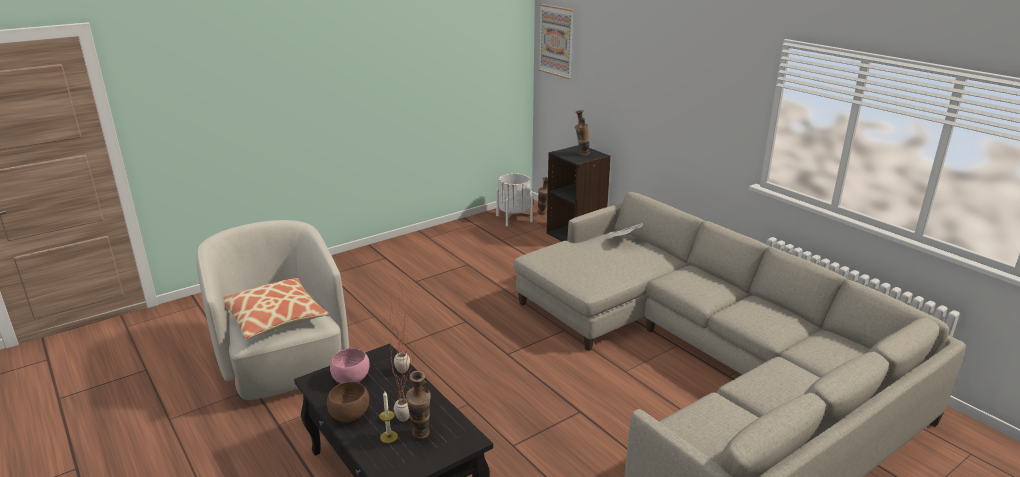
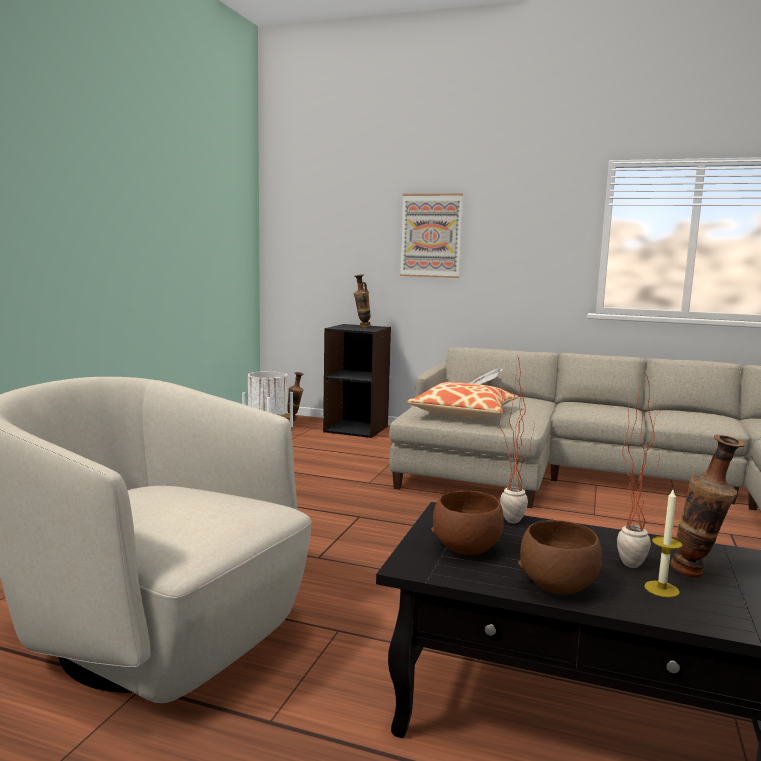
camera: 35 degrees left, 15 degrees down
(274, 317) = (194, 515): pillow -> pillow (463, 412)
(351, 380) = (467, 549): pink bowl -> brown bowl
(556, 41) = (297, 212): picture -> picture (431, 235)

